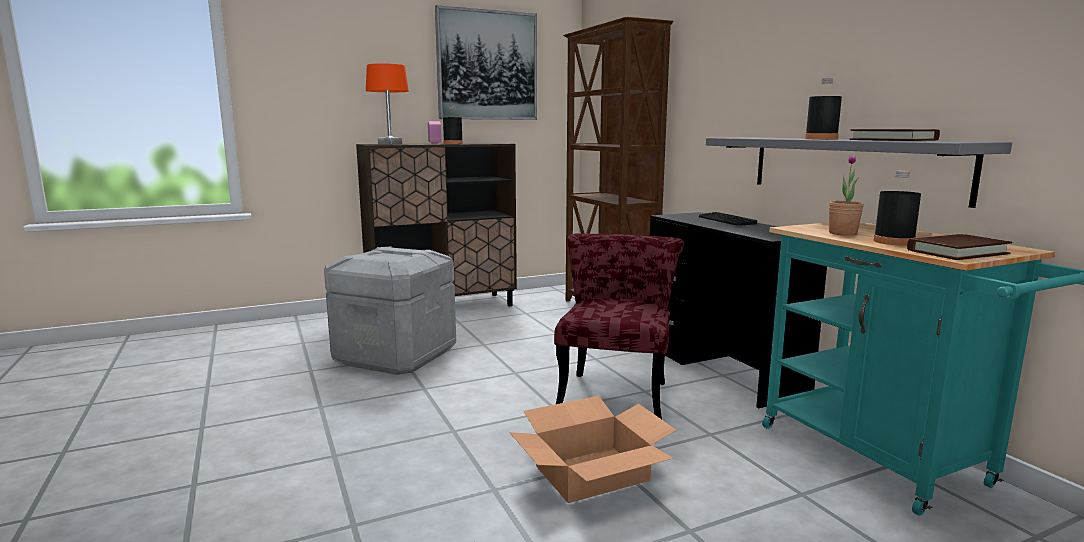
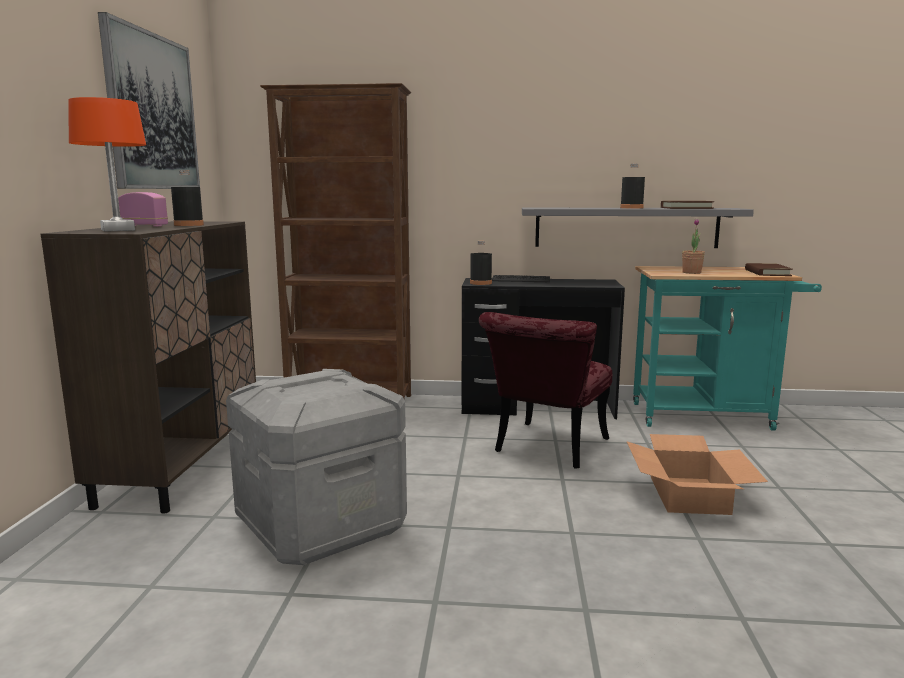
camera: 60 degrees left, 0 degrees up
(615, 391) = (546, 449): red chair -> red chair turned 105 degrees counterclockwise
(894, 242) = (728, 273): black bottle -> black bottle (480, 283)

